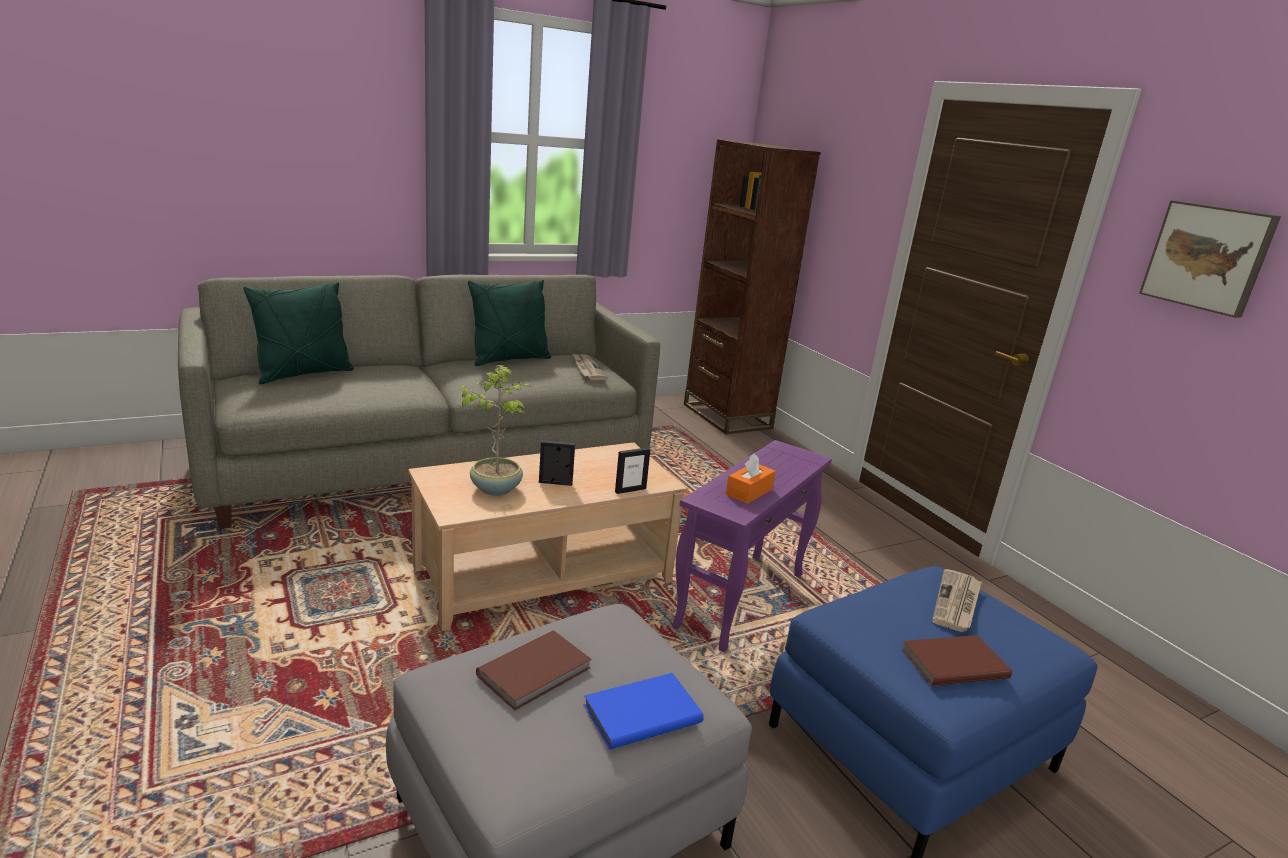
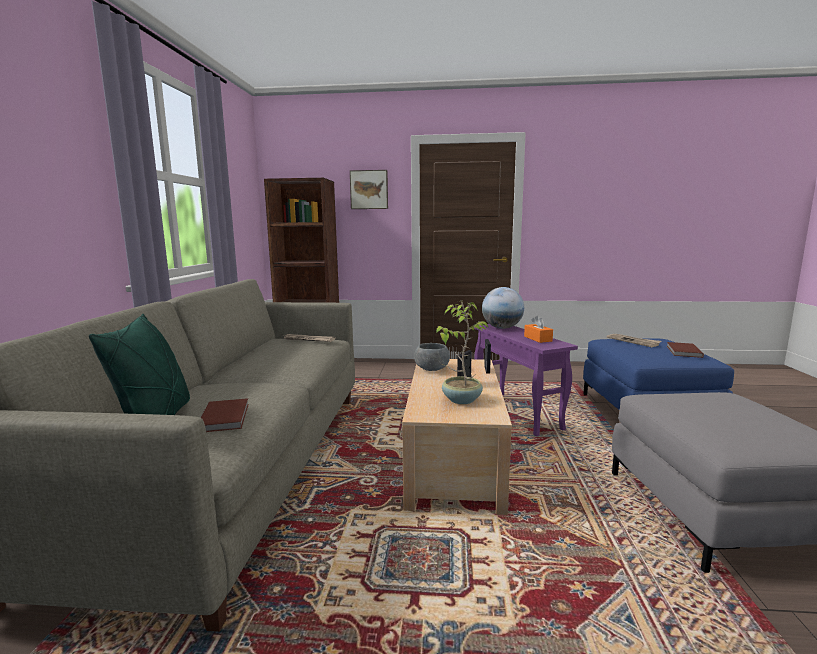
camera: 55 degrees left, 10 degrees down
(509, 359) = (255, 353): green pillow -> none
(537, 672) = (719, 420): brown book -> brown book (226, 417)
(594, 457) = (432, 369): none -> grey bowl
(640, 712) = (749, 405): blue book -> none
(785, 460) = (502, 328): none -> globe
(1208, 257) = (573, 195): picture -> picture (369, 190)

